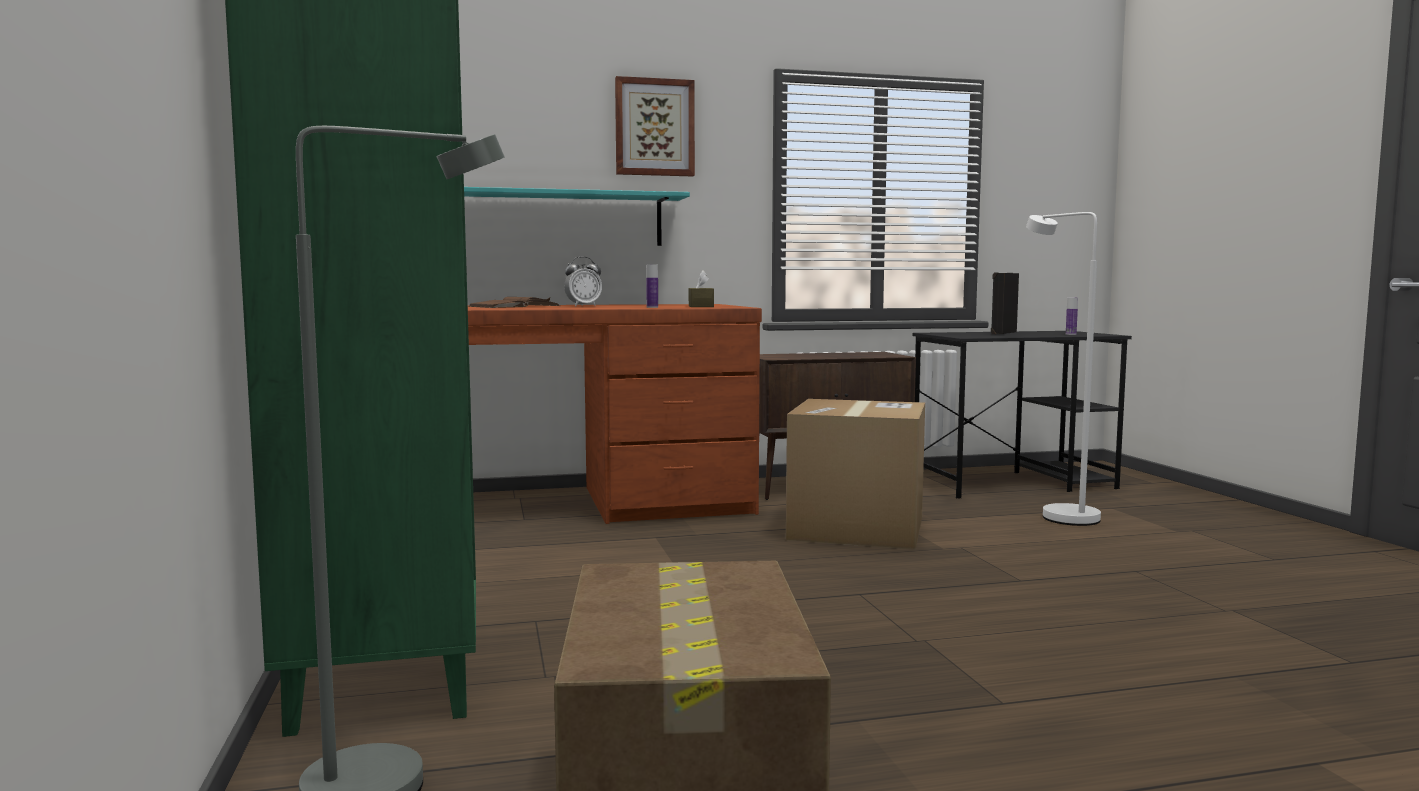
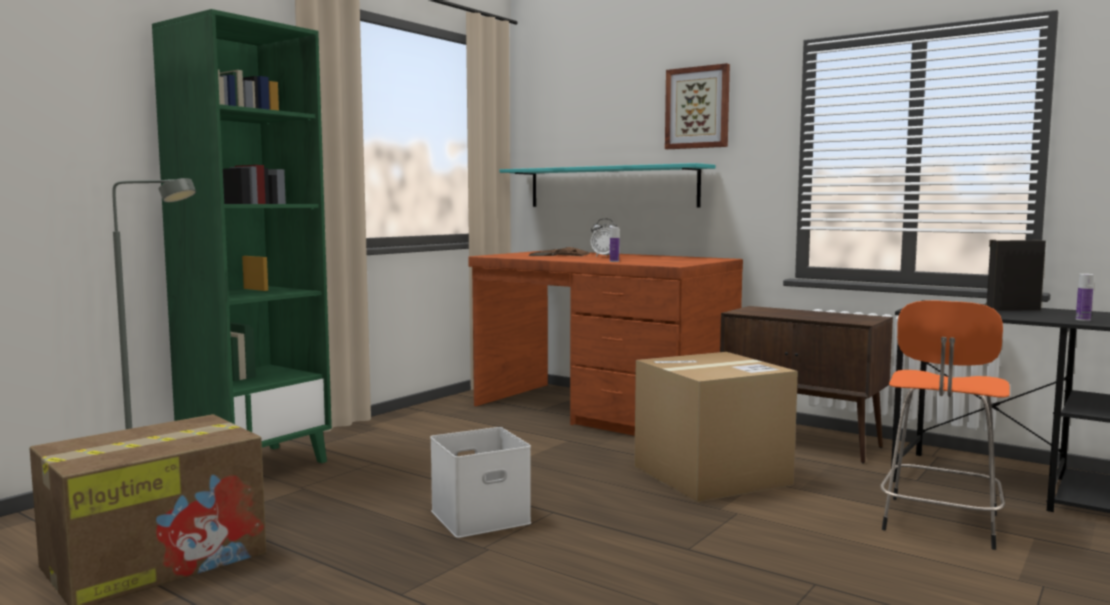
camera: 50 degrees right, 0 degrees up
(701, 306) = (660, 262): brown tissue box -> none
(823, 620) = (481, 516): none -> white storage box
(1059, 515) = (939, 524): white floor lamp -> orange stool

